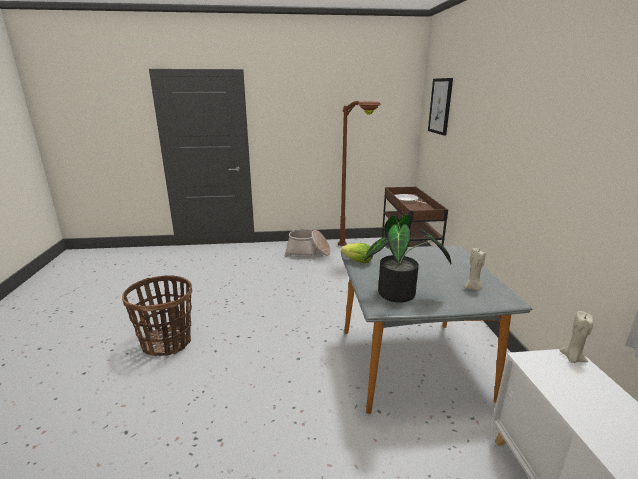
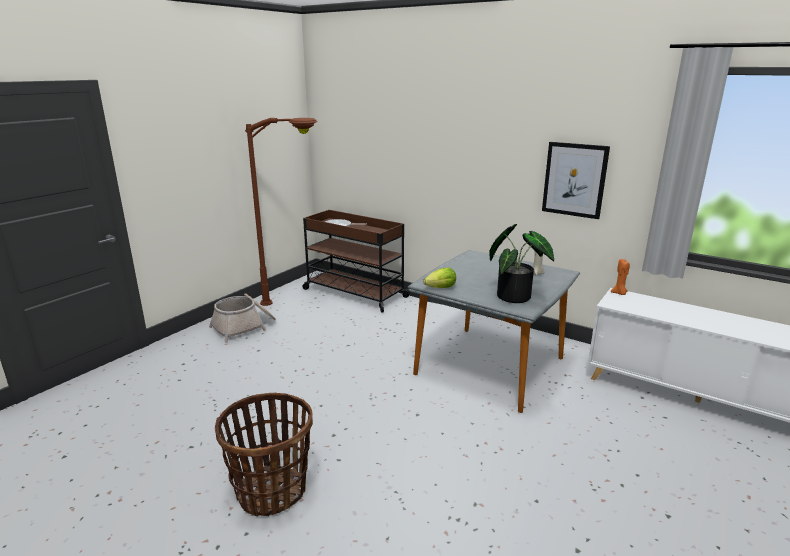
camera: 50 degrees left, 0 degrees up
(440, 106) = (353, 117): picture -> picture (574, 179)
(572, 358) = (619, 293): beige candle -> orange candle

